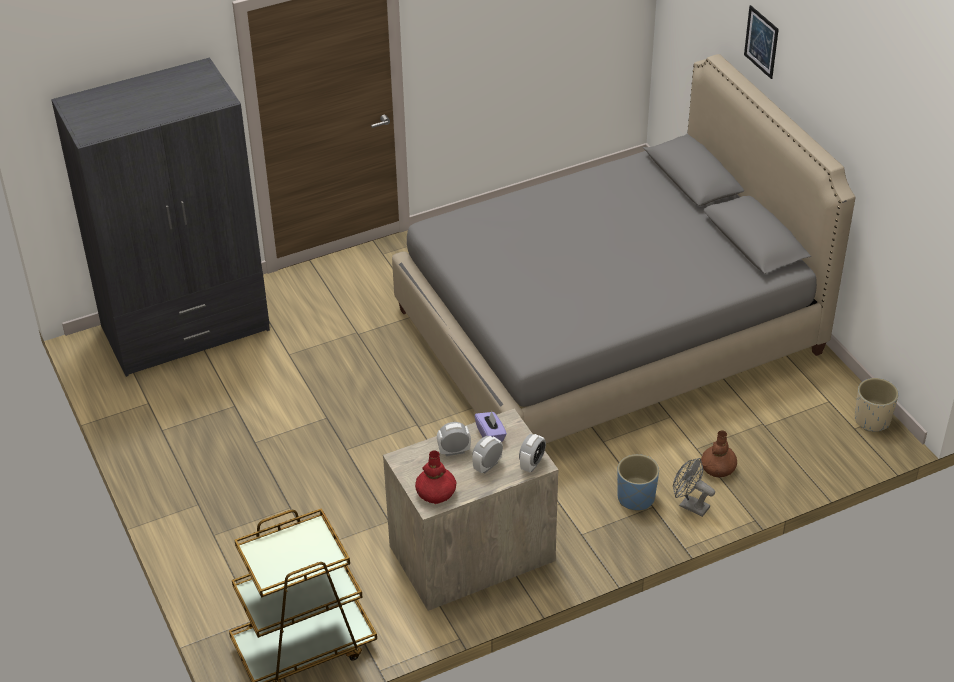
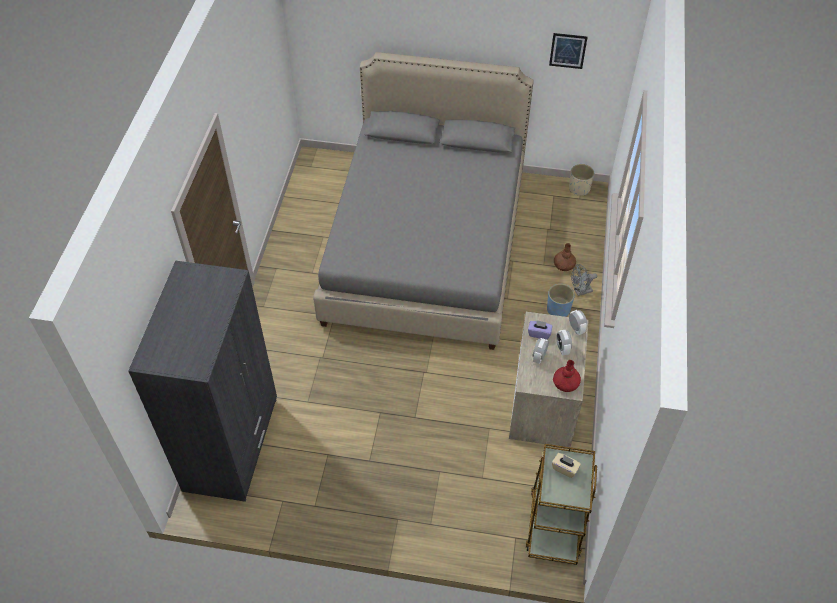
camera: 55 degrees left, 10 degrees up
(305, 546) = (565, 468): none -> beige tissue box
(761, 42) = (414, 28): picture -> picture (568, 50)

